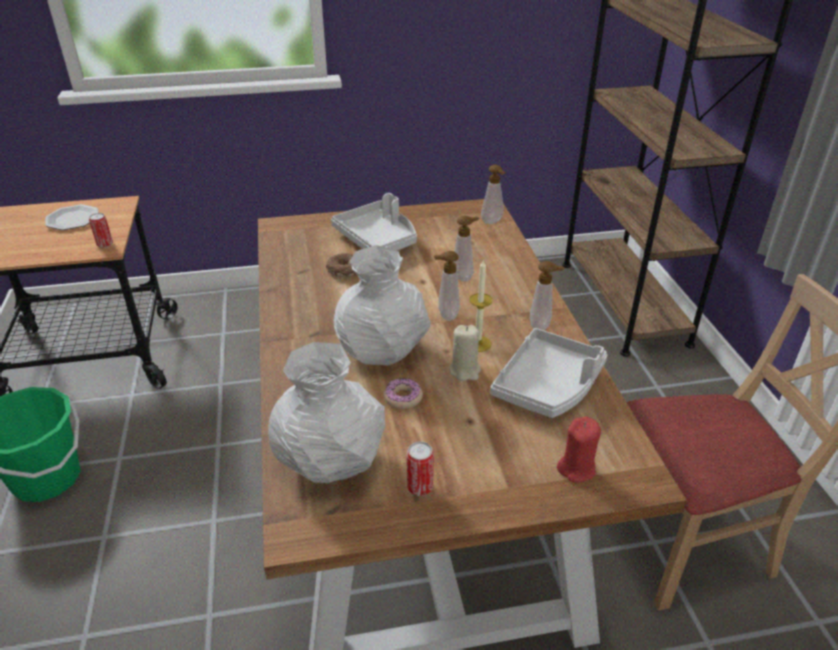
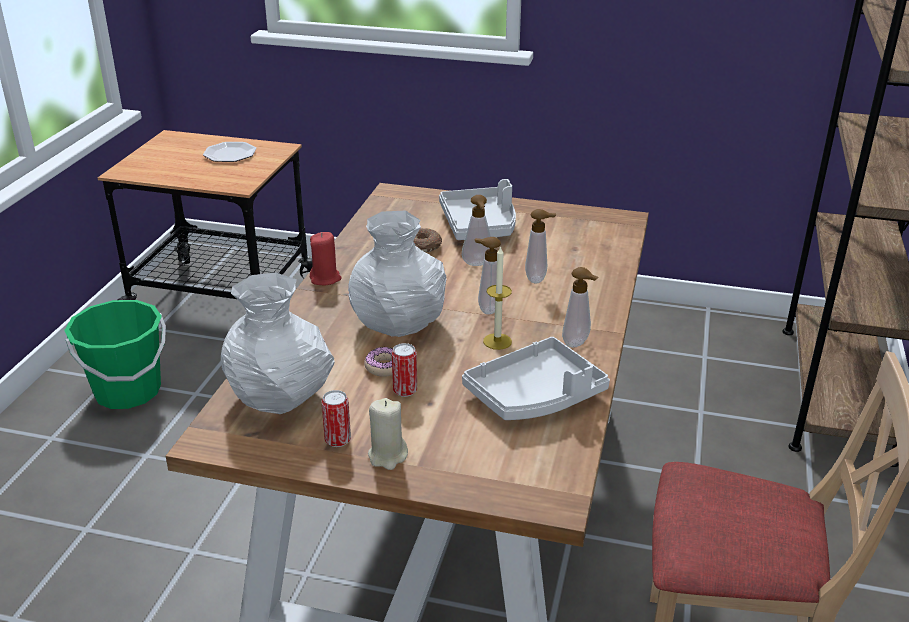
camera: 25 degrees right, 5 degrees down
(105, 244) = (241, 181): can -> can (405, 390)
(465, 371) = (463, 361): beige candle -> beige candle (387, 456)
(493, 222) = (617, 235): soap dispenser -> soap dispenser (478, 264)
(576, 468) = (496, 471): red candle -> red candle (325, 278)

